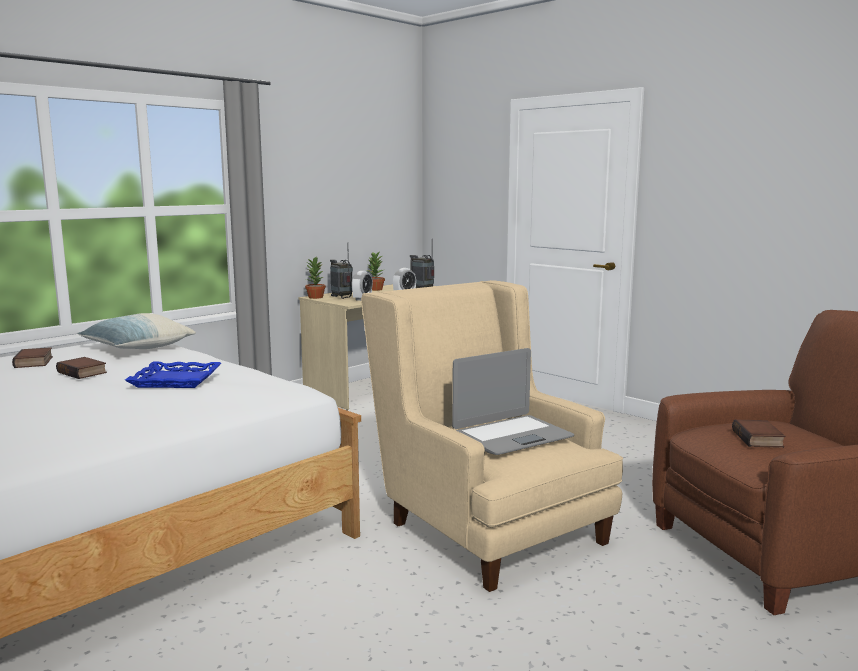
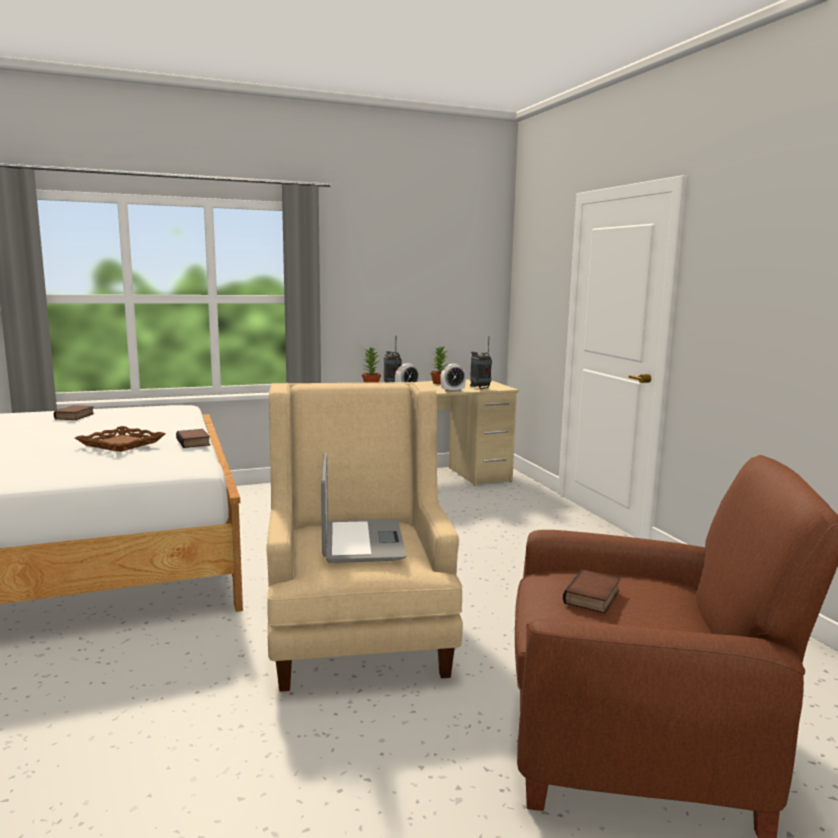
camera: 25 degrees right, 0 degrees up
(83, 372) = (88, 428): book -> book (194, 442)
(137, 349) = (160, 415): pillow -> none
(176, 380) = (122, 443): blue tray -> brown tray
(512, 436) = (361, 542): laptop -> laptop turned 90 degrees counterclockwise

